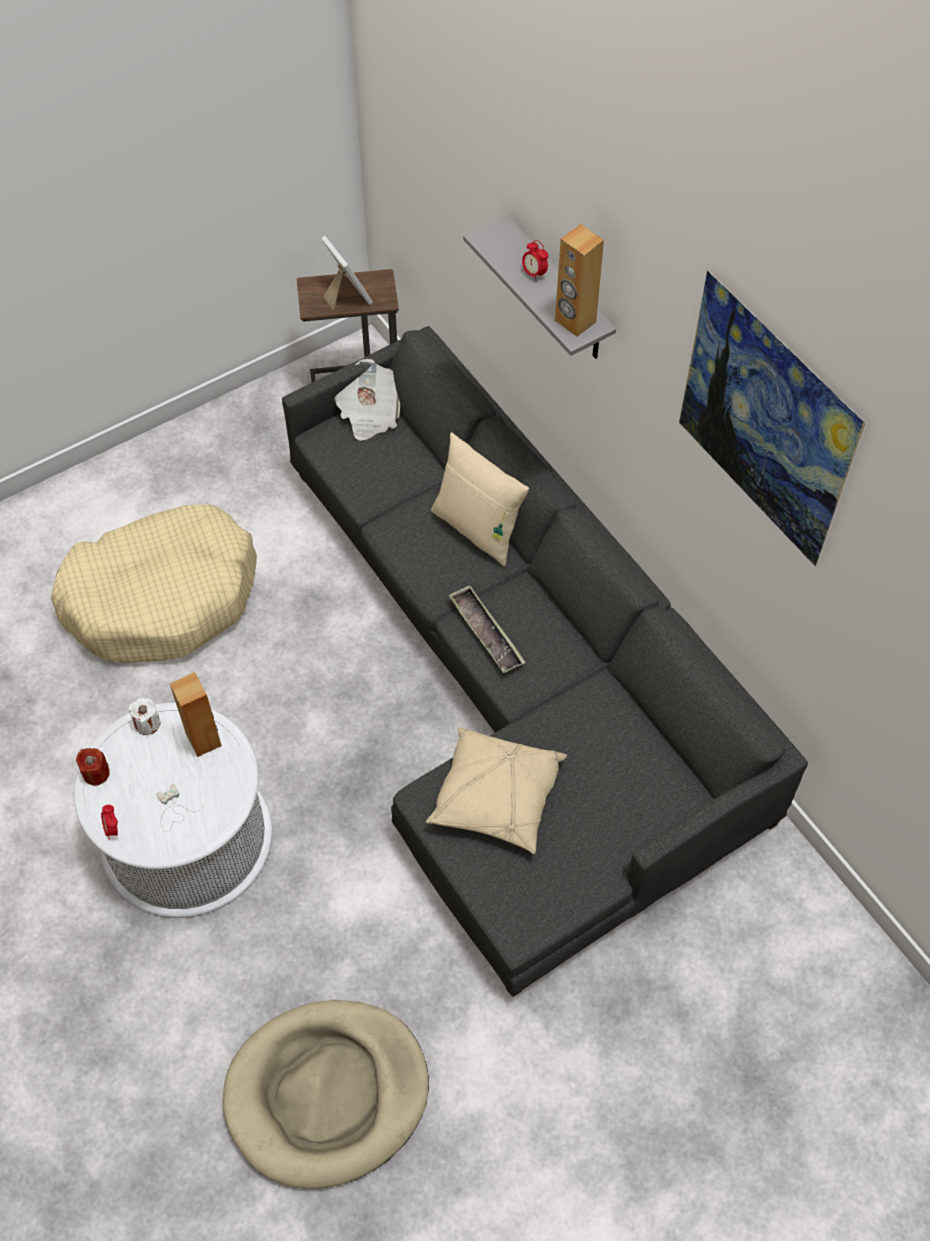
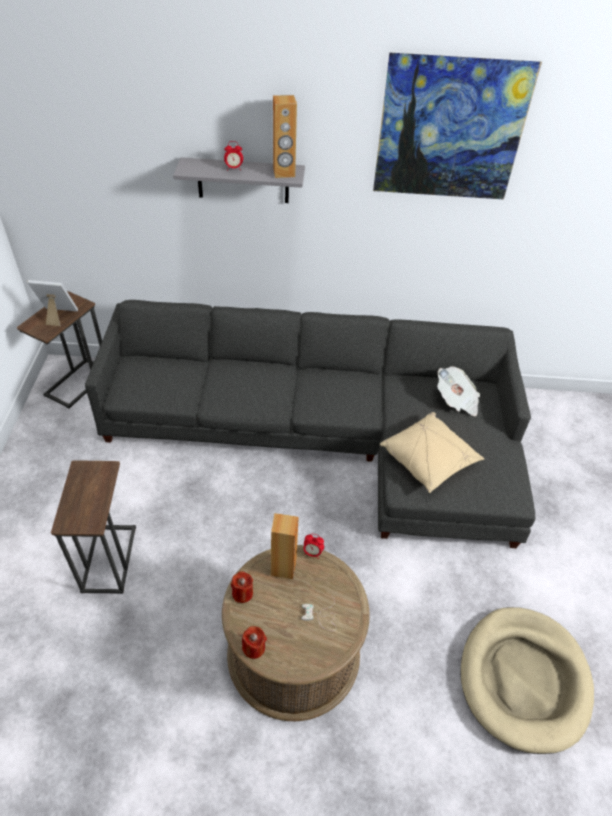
camera: 55 degrees left, 10 degrees down
(113, 829) = (307, 663): alarm clock -> alarm clock (312, 553)
(147, 723) = (242, 593): white candle -> red candle
(163, 597) = (109, 559): beige dog bed -> brown side table
(187, 837) = (293, 652): white coffee table -> brown coffee table
(369, 413) = (130, 367): newspaper -> newspaper (456, 400)
(477, 529) = (254, 370): beige pillow -> none
(486, 633) = (322, 404): tray -> none

